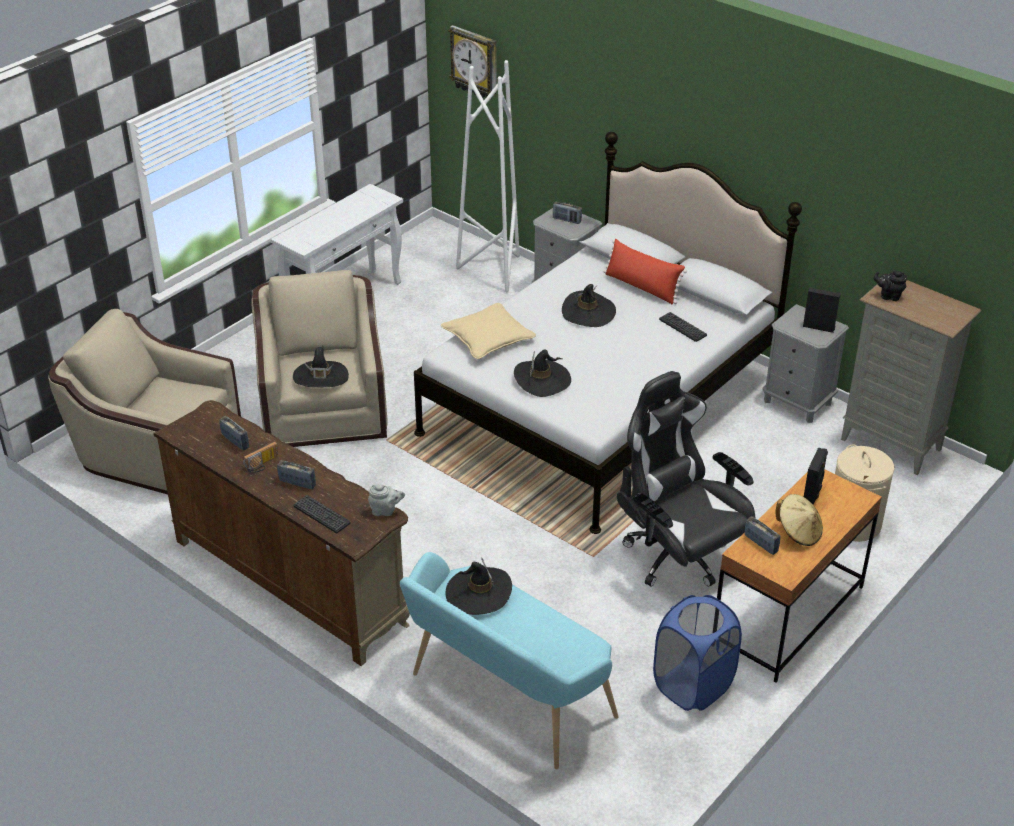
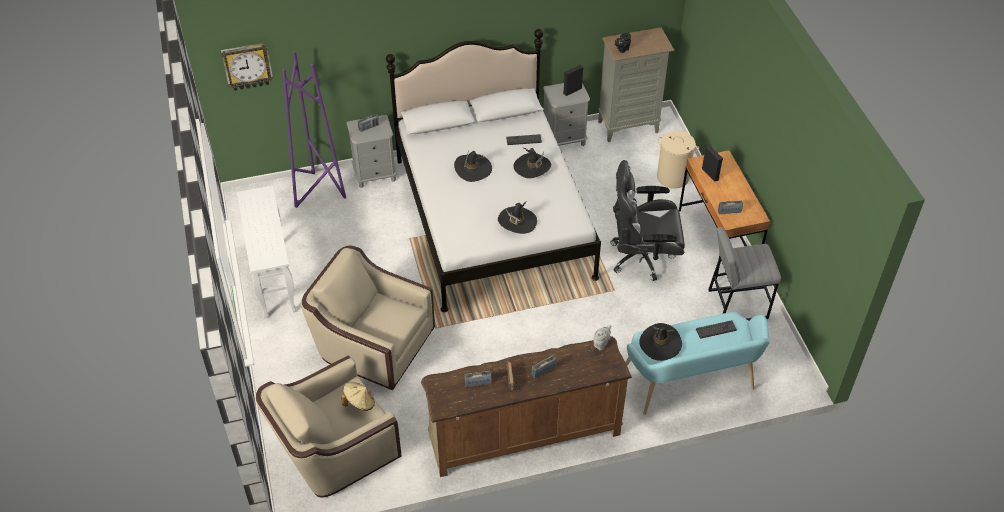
camera: 55 degrees left, 10 degrees up
(321, 377) = (394, 322): black hat -> black hat (532, 167)
(321, 514) = (581, 373): keyboard -> keyboard (716, 329)
(488, 337) = (455, 223): beige pillow -> none
(494, 272) = (318, 192): white clothes rack -> purple clothes rack
(642, 287) = (470, 134): red pillow -> none
(693, 685) = (736, 304): blue laundry basket -> grey chair
(798, 532) = (731, 194): beige hat -> beige hat (359, 402)

